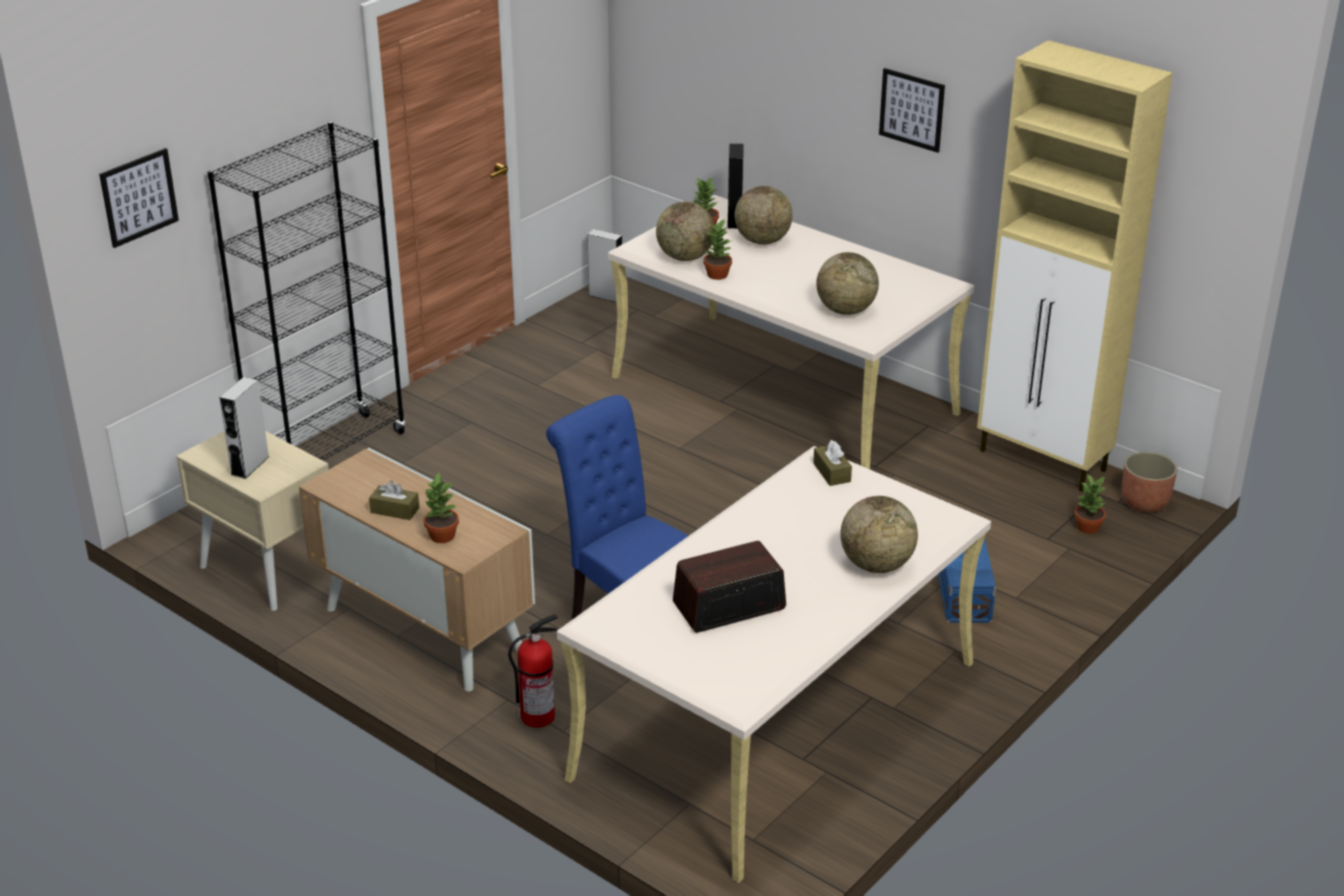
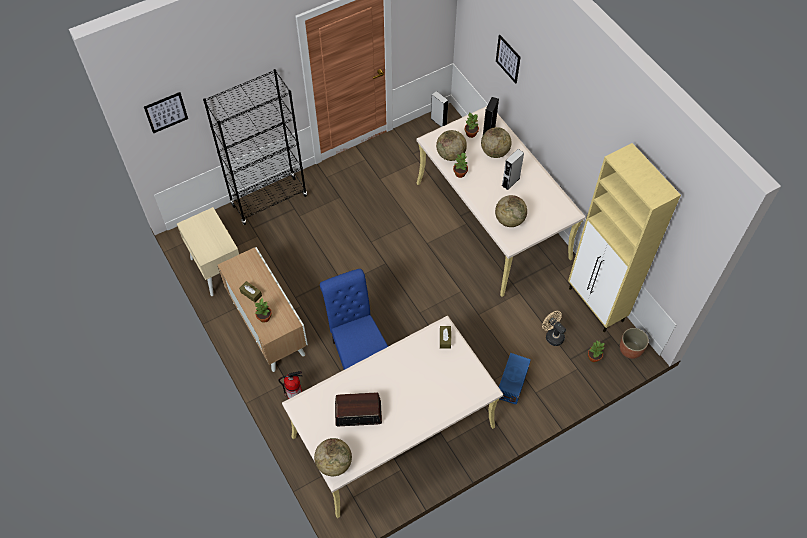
camera: 20 degrees right, 25 degrees up
(250, 465) = (204, 240): grey speaker -> grey speaker (510, 182)
(876, 565) = (434, 409): globe -> globe (334, 463)
(912, 109) = (573, 127): picture -> picture (508, 58)
(993, 516) = (552, 335): none -> beige fan

